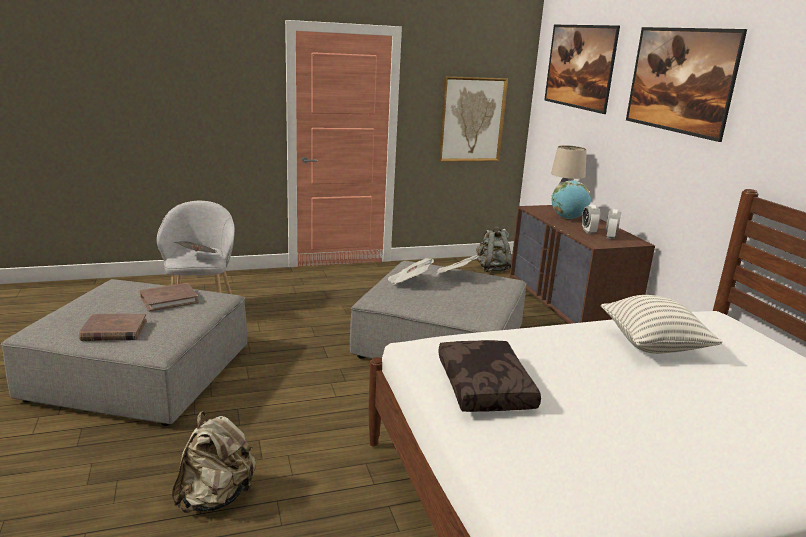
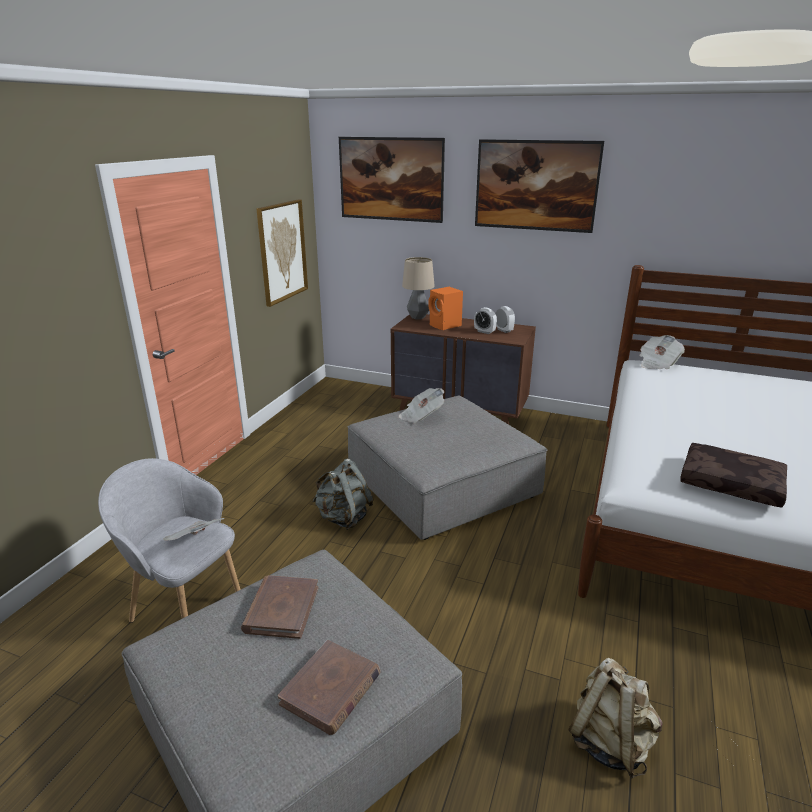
camera: 50 degrees left, 5 degrees up
(408, 282) = (410, 442): newspaper -> newspaper (657, 363)
(492, 269) = (341, 398): grey backpack -> grey backpack (343, 518)
(568, 218) = (445, 325): globe -> orange speaker
(653, 345) = (688, 400): pillow -> none

